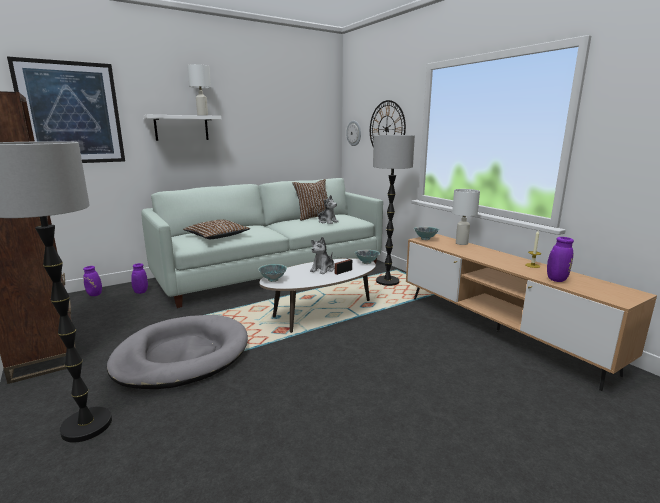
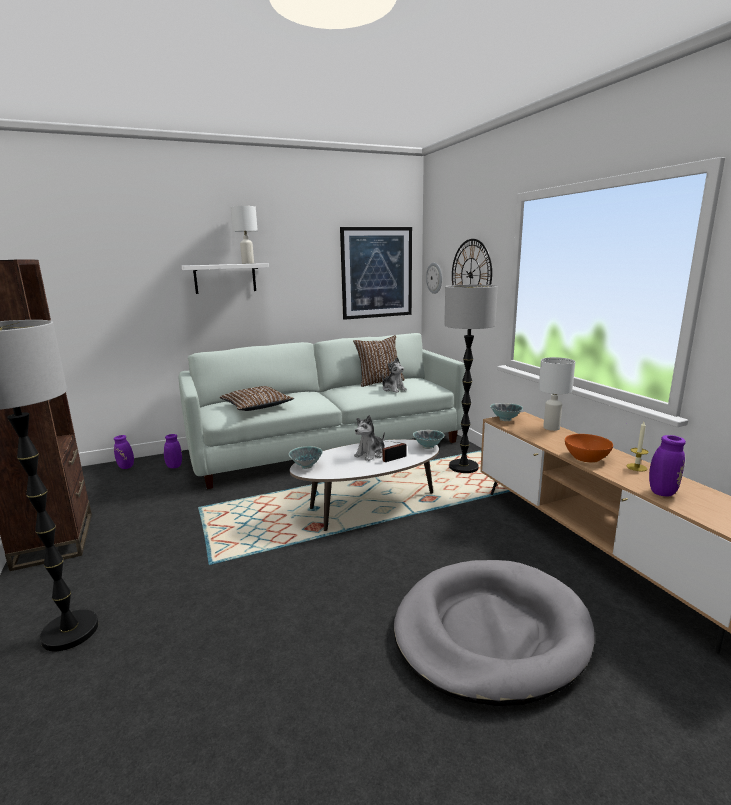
camera: 10 degrees right, 0 degrees up
(71, 113) = (103, 267): picture -> picture (377, 273)
(182, 355) = (194, 552): grey dog bed -> grey dog bed (490, 632)
(495, 261) = (586, 457): none -> orange bowl

